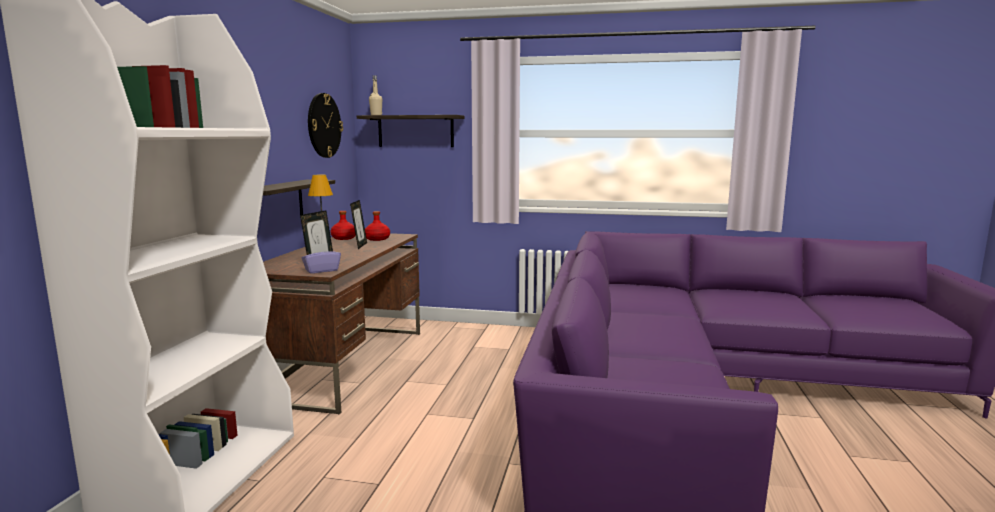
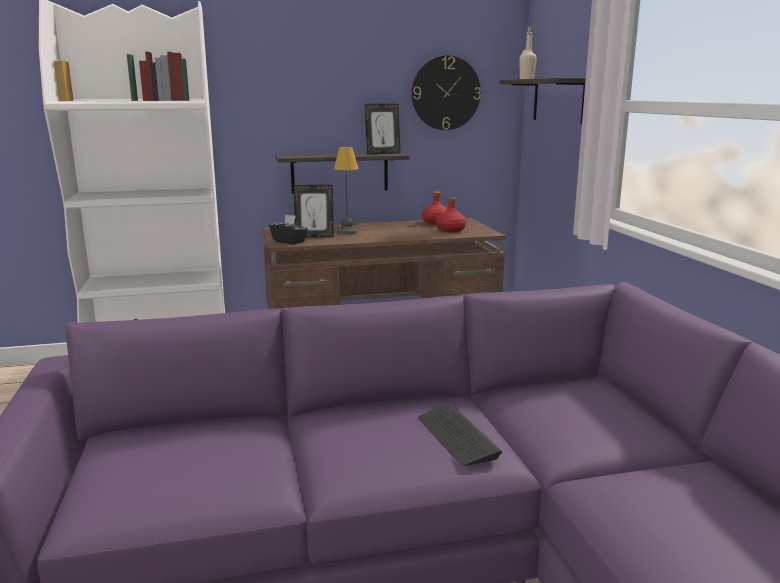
camera: 65 degrees right, 5 degrees up
(321, 270) = (289, 241): purple tissue box -> black tissue box
(360, 246) = (407, 232): picture frame -> picture frame (382, 153)
(660, 318) = (457, 436): none -> keyboard

